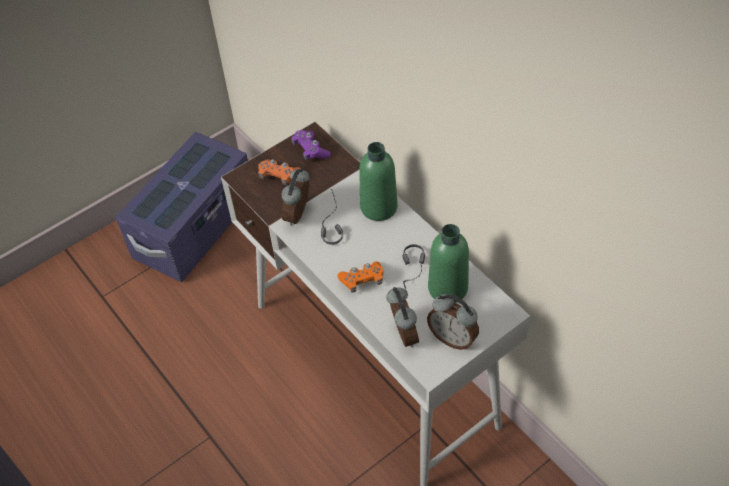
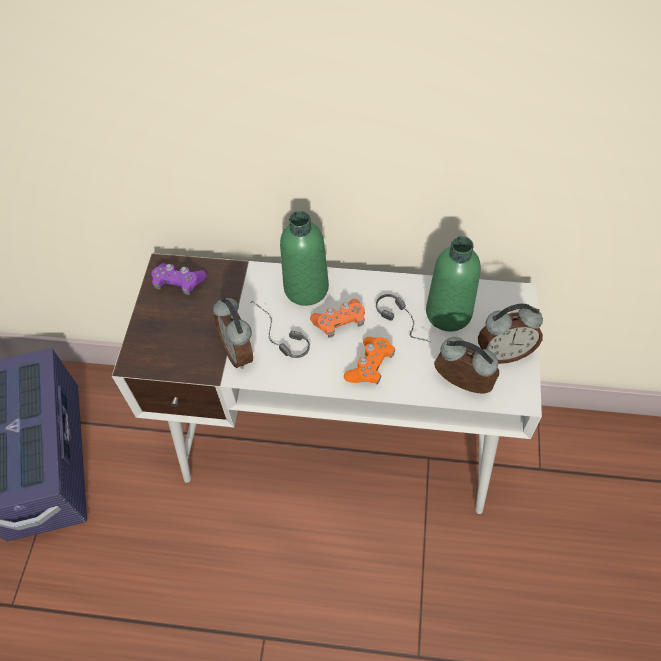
camera: 45 degrees left, 5 degrees up
(279, 176) = (174, 330): orange game controller -> orange game controller (339, 322)

